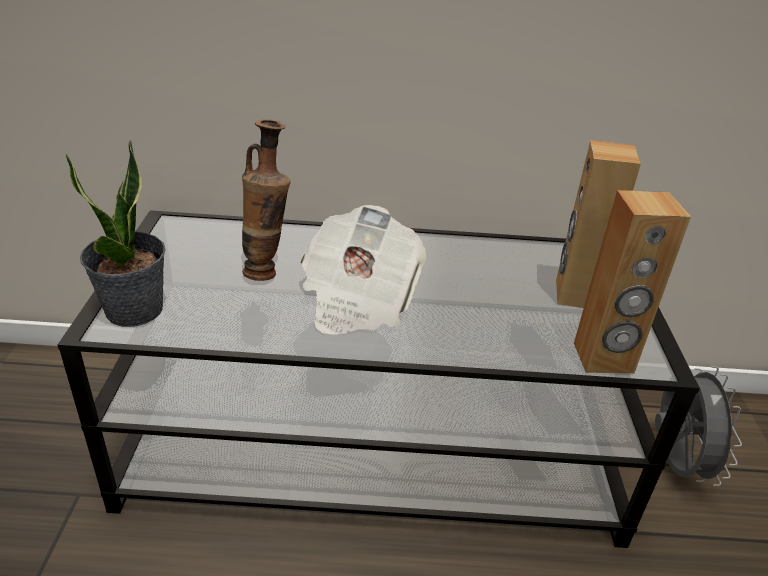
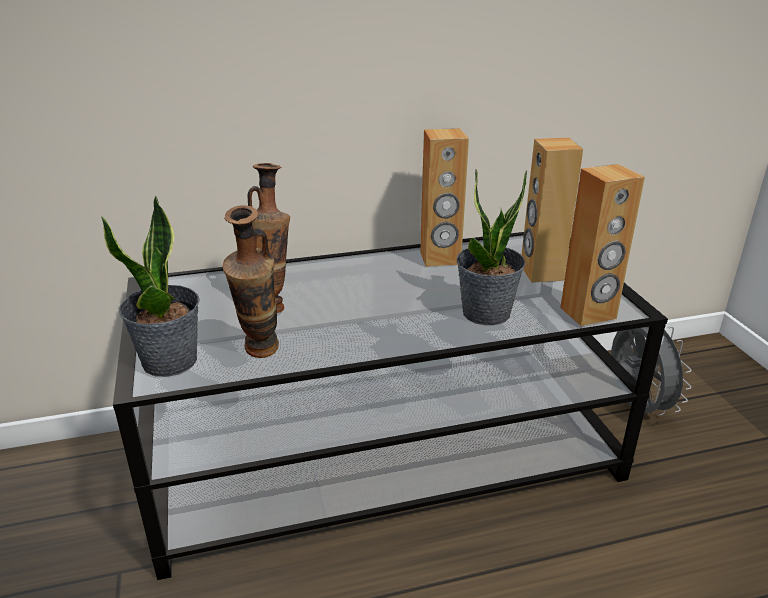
camera: 15 degrees left, 5 degrees down
(222, 324) = (260, 355): none -> vase
(358, 299) = (368, 311): newspaper -> none
(470, 253) = (440, 258): none -> brown speaker
(484, 331) = (486, 313): none -> potted plant

